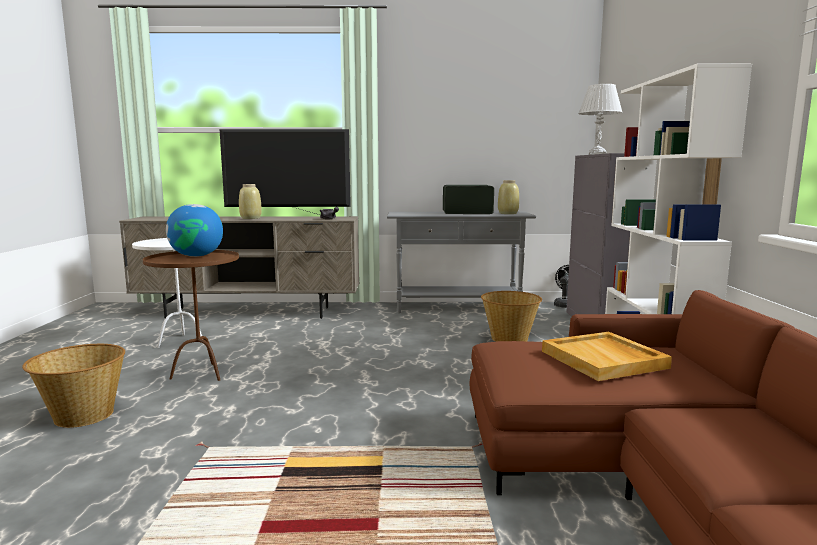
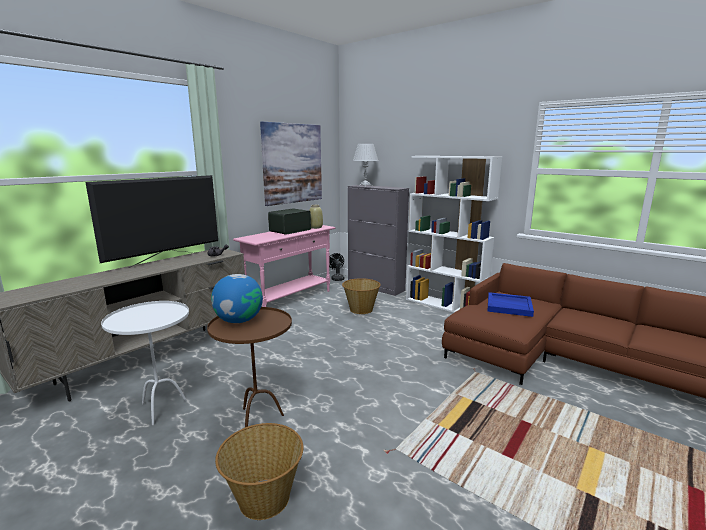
camera: 50 degrees left, 5 degrees up
(251, 218) = (143, 269): beige vase -> none
(458, 308) = (290, 299): grey console table -> pink console table
(496, 123) = (292, 163): none -> picture
(604, 359) = (509, 306): beige tray -> blue tray

